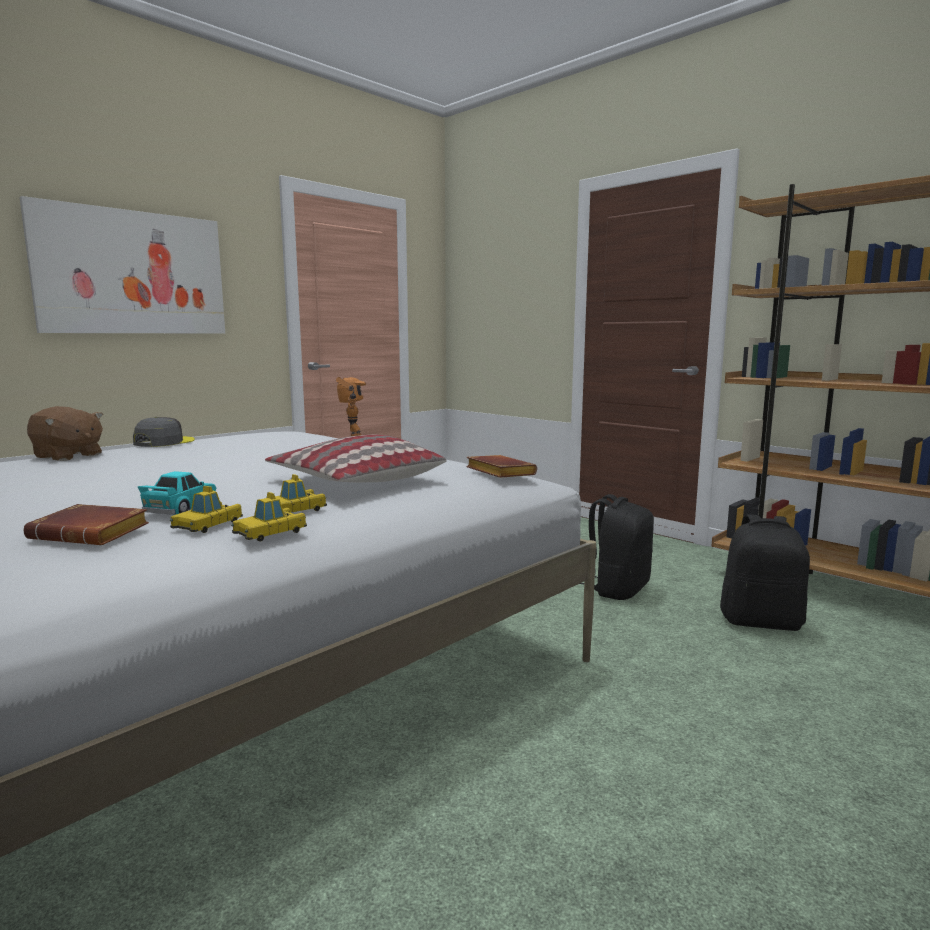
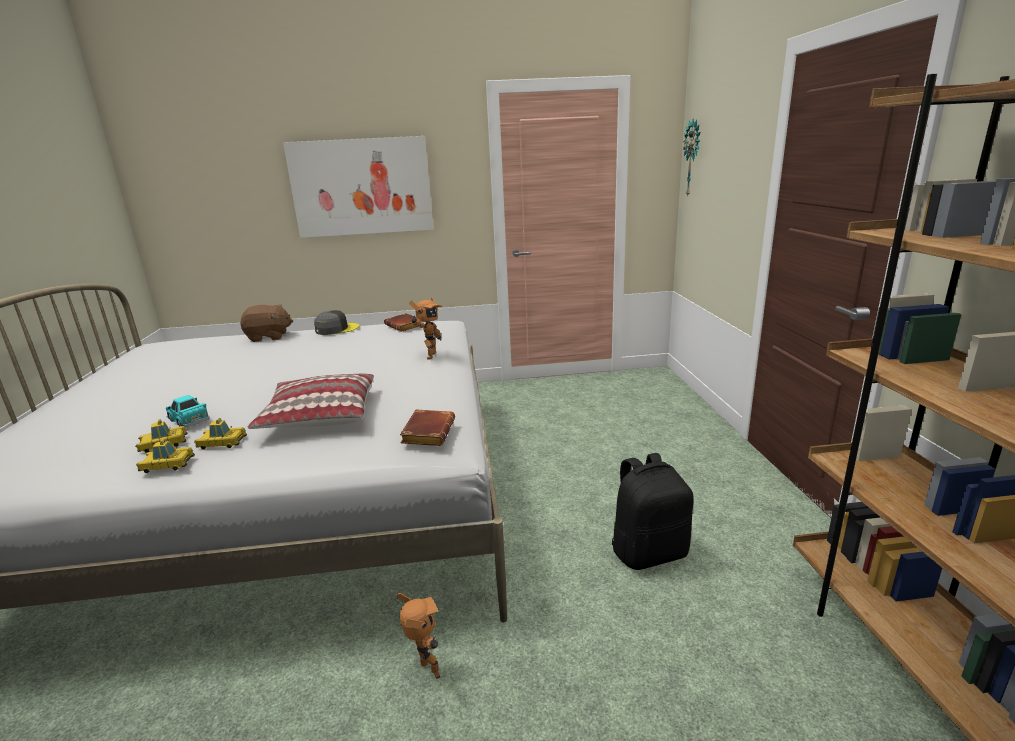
camera: 40 degrees right, 10 degrees up
(68, 456) = (269, 337): brown plush toy -> brown plush toy turned 75 degrees counterclockwise
(94, 533) = (116, 435): brown book -> brown book (405, 326)
(181, 508) = (189, 420): turquoise toy car -> turquoise toy car turned 105 degrees counterclockwise
(466, 280) = (693, 158): none -> wall clock
(586, 714) = (427, 673): none -> toy robot
(761, 621) = (745, 668): black backpack -> none

